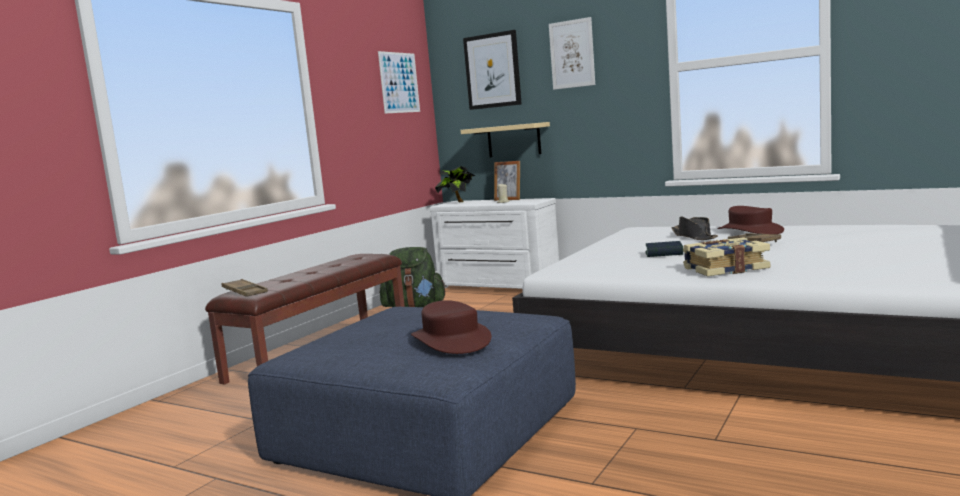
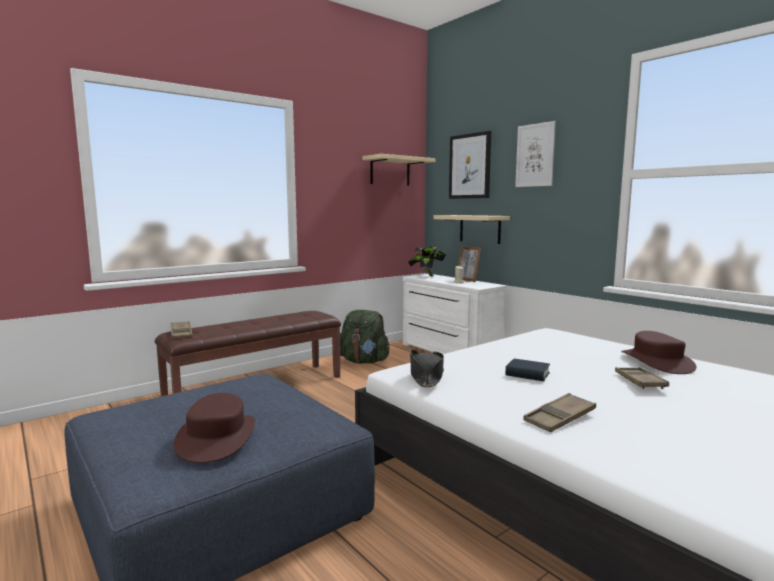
camera: 20 degrees right, 0 degrees up
(399, 82) = (390, 171): picture -> beige shelf
(694, 237) = (588, 357): black hat -> black hat (426, 376)
(724, 269) = (560, 418): book -> brown tray

